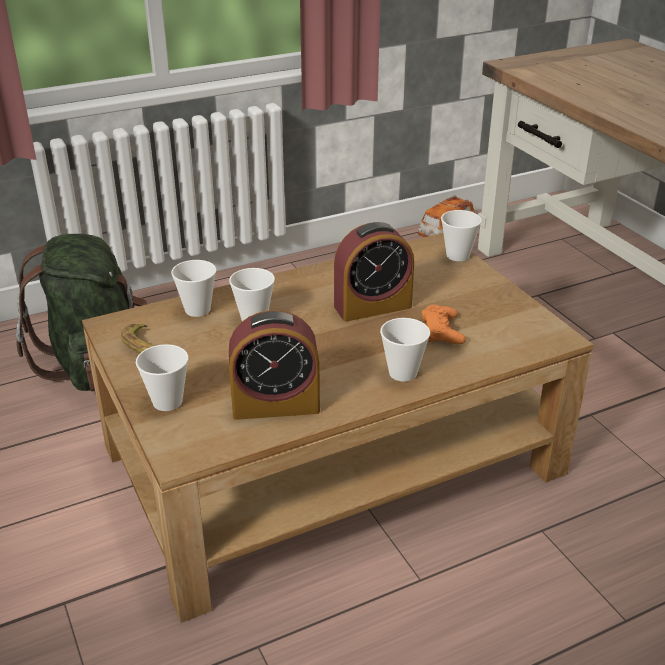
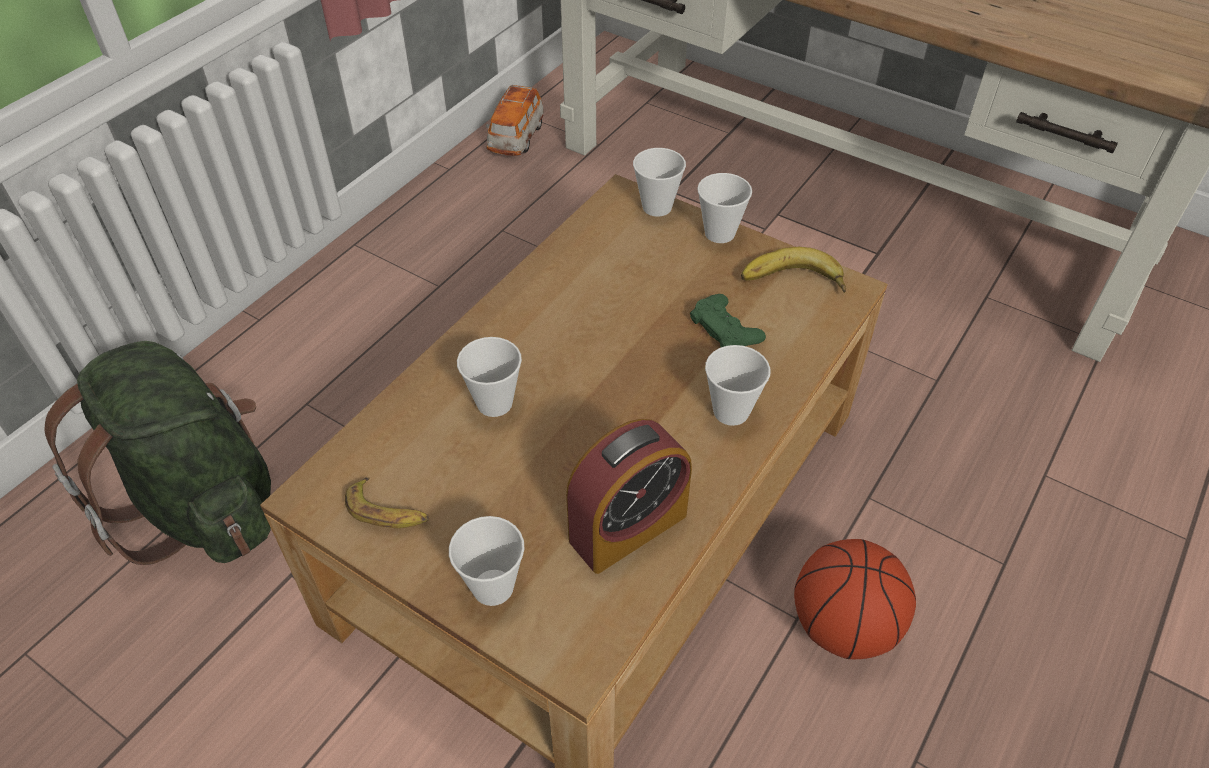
camera: 30 degrees left, 15 degrees up
(197, 310) = (409, 419): cup -> cup (719, 233)
(372, 306) = (621, 324): alarm clock -> none
(442, 330) = (725, 329): orange game controller -> green game controller
(452, 600) = (842, 626): none -> basketball
(517, 321) = (793, 283): none -> banana

